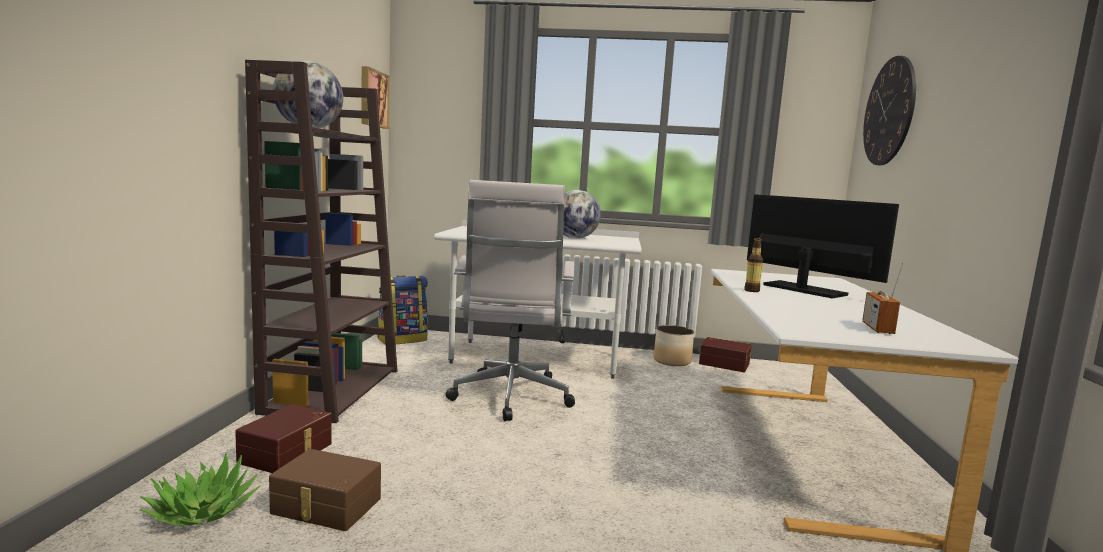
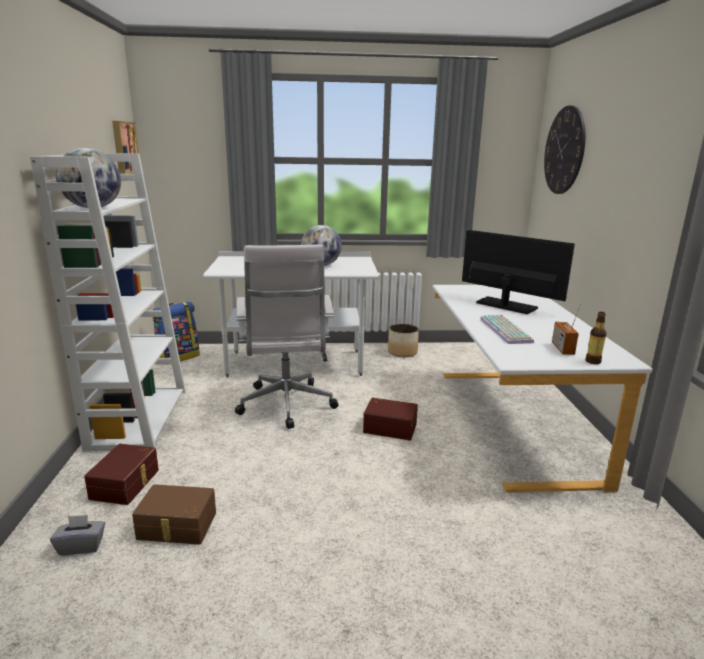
camera: 10 degrees left, 10 degrees up
(202, 511) = (81, 546): potted plant -> grey tissue box
(333, 389) = (138, 417): brown bookcase -> white bookcase
(724, 363) = (442, 350): brown storage box -> brown storage box (390, 427)
(751, 290) = (469, 312): bottle -> bottle (593, 361)
(799, 308) = (507, 330): none -> keyboard

